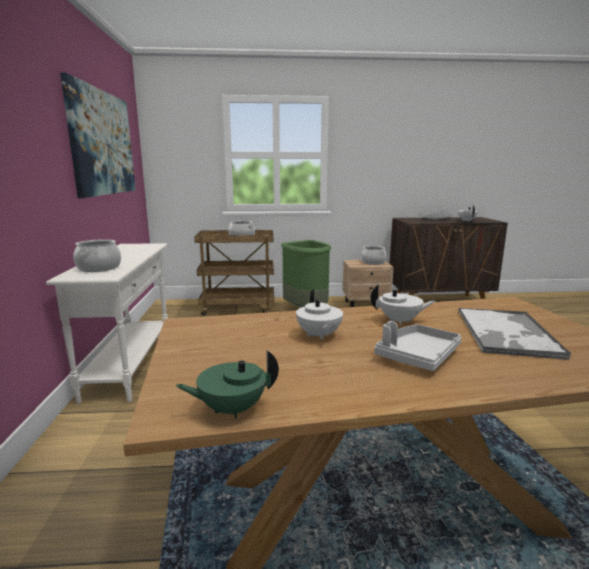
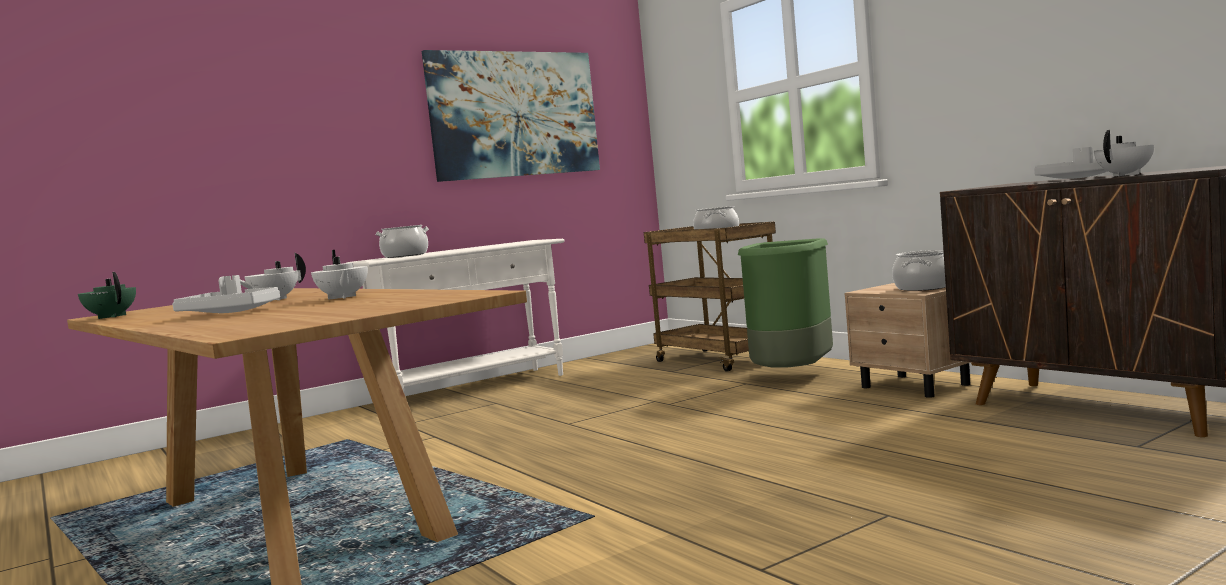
camera: 60 degrees right, 10 degrees down
(506, 333) = (327, 309): tray -> none

